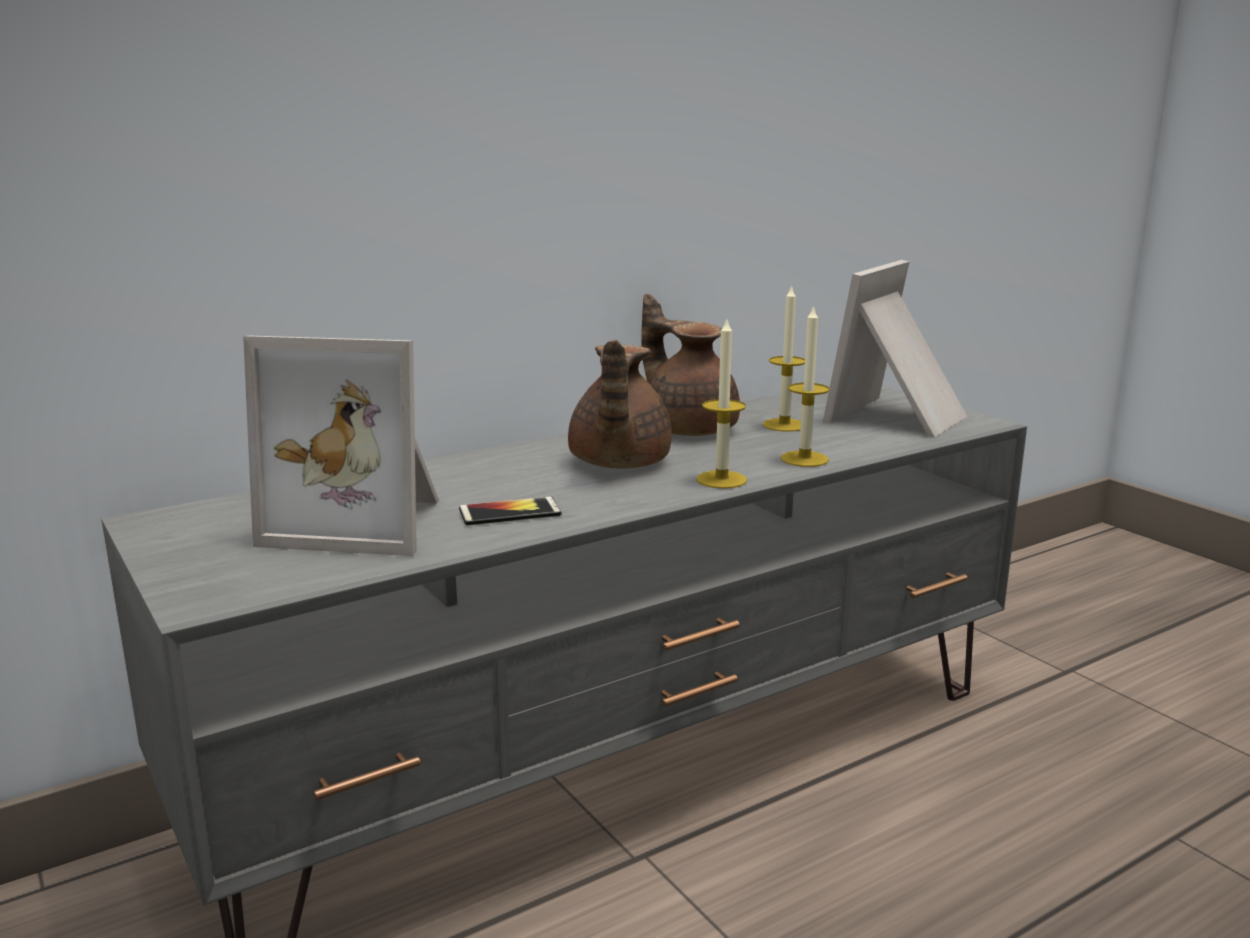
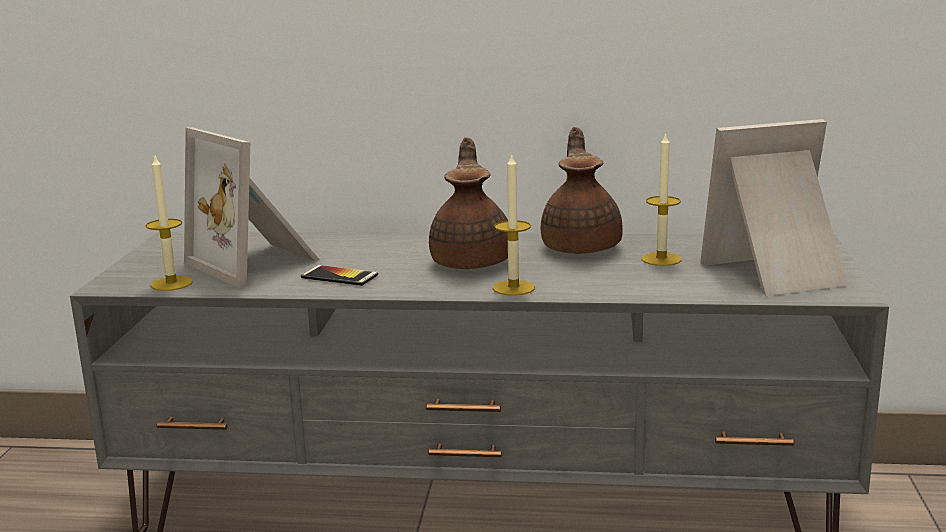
camera: 40 degrees right, 0 degrees up
(617, 463) = (473, 261): brown teapot -> brown teapot turned 135 degrees clockwise
(804, 459) = (610, 287): candle -> candle (171, 283)

